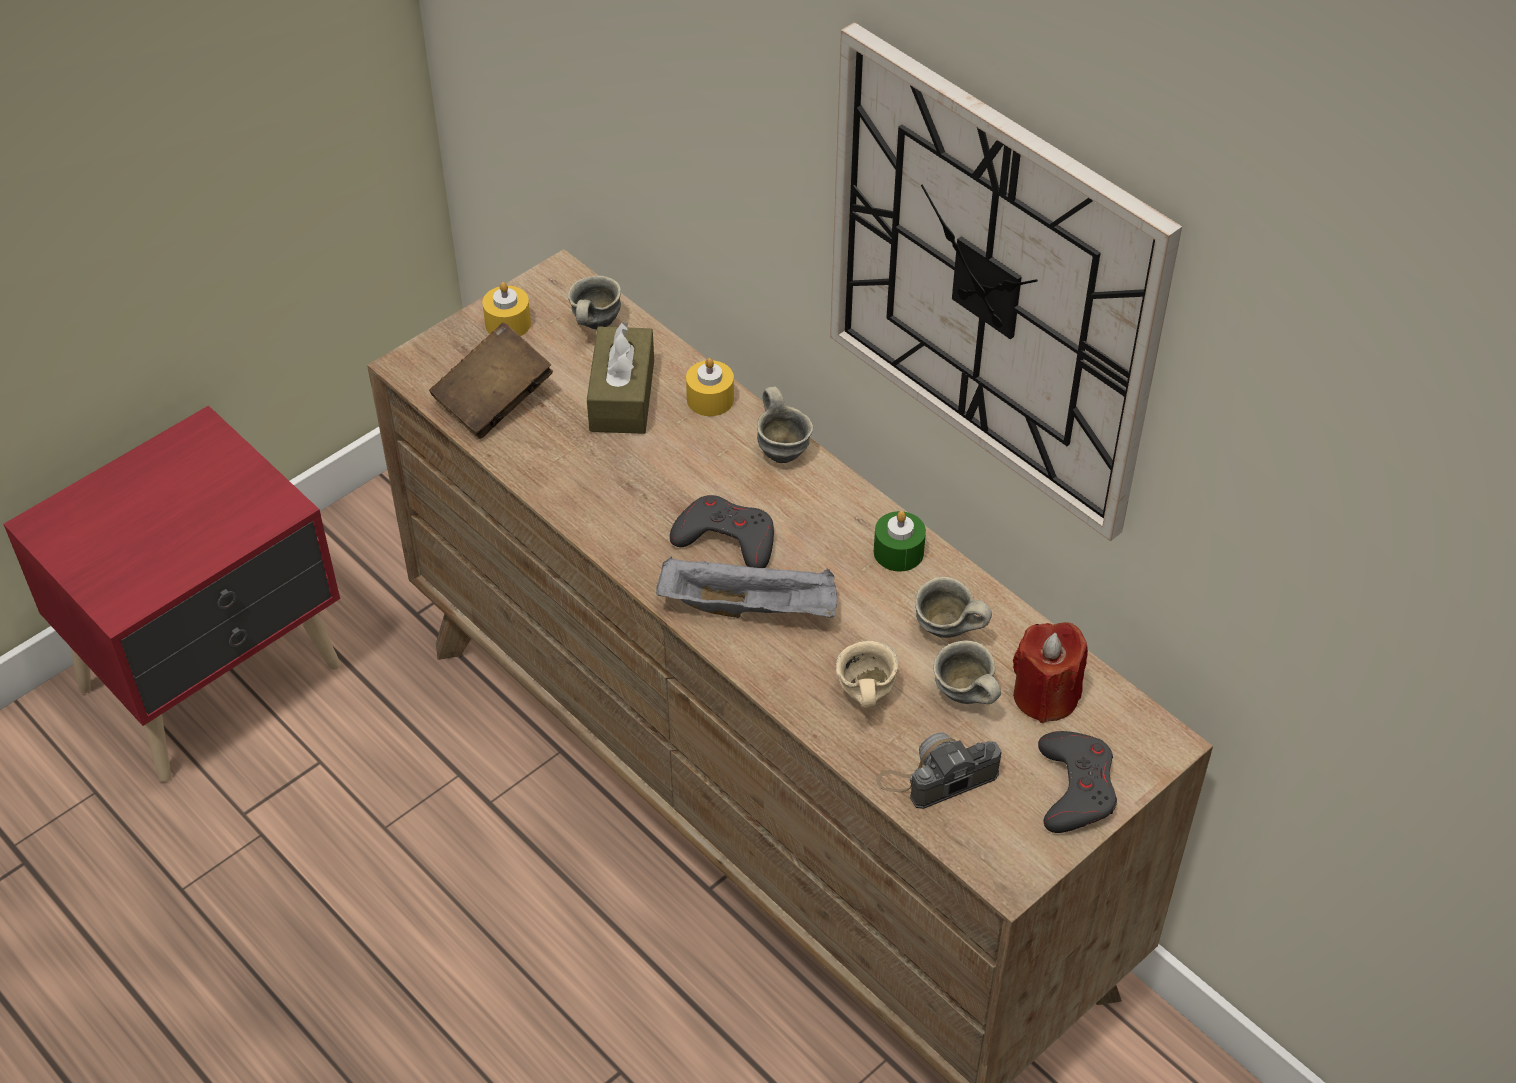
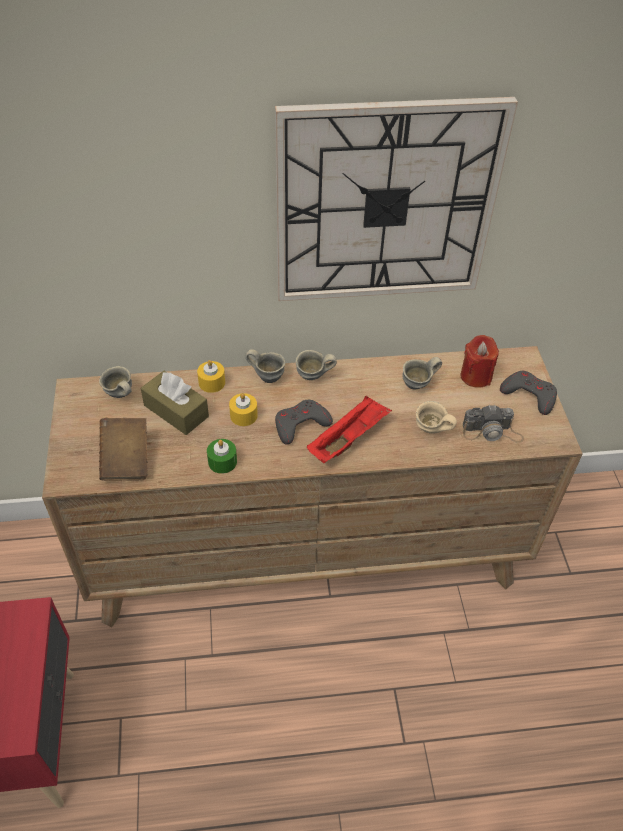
camera: 55 degrees left, 0 degrees up
(508, 323) = (81, 426): yellow candle -> yellow candle (243, 415)
(751, 607) = (348, 439): grey tray -> red tray
(898, 552) = (361, 374): green candle -> green candle (222, 461)
(938, 776) = (492, 432): camera -> camera turned 105 degrees counterclockwise
(963, 699) = (457, 401): grey mug -> grey mug (313, 378)

